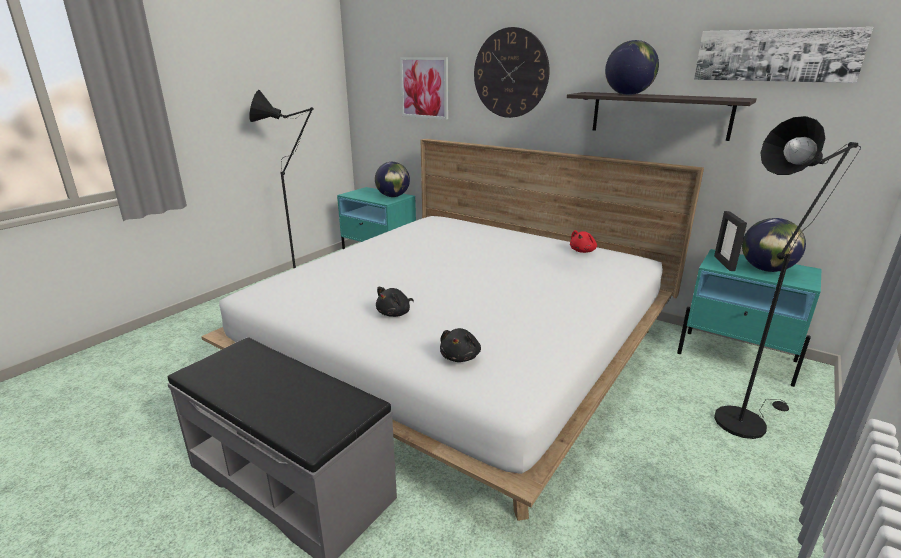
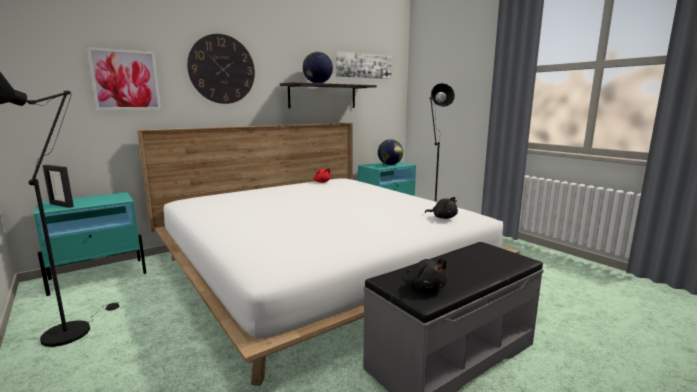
camera: 70 degrees left, 10 degrees down
(393, 196) = (110, 197): globe -> none
(395, 313) = (376, 224): black plush toy -> black plush toy (426, 287)
(725, 263) = (377, 166): picture frame -> picture frame (62, 205)

